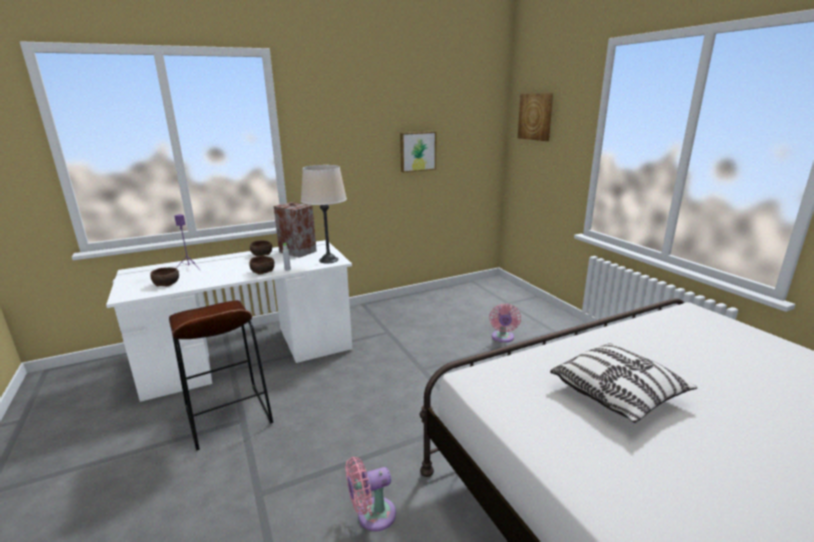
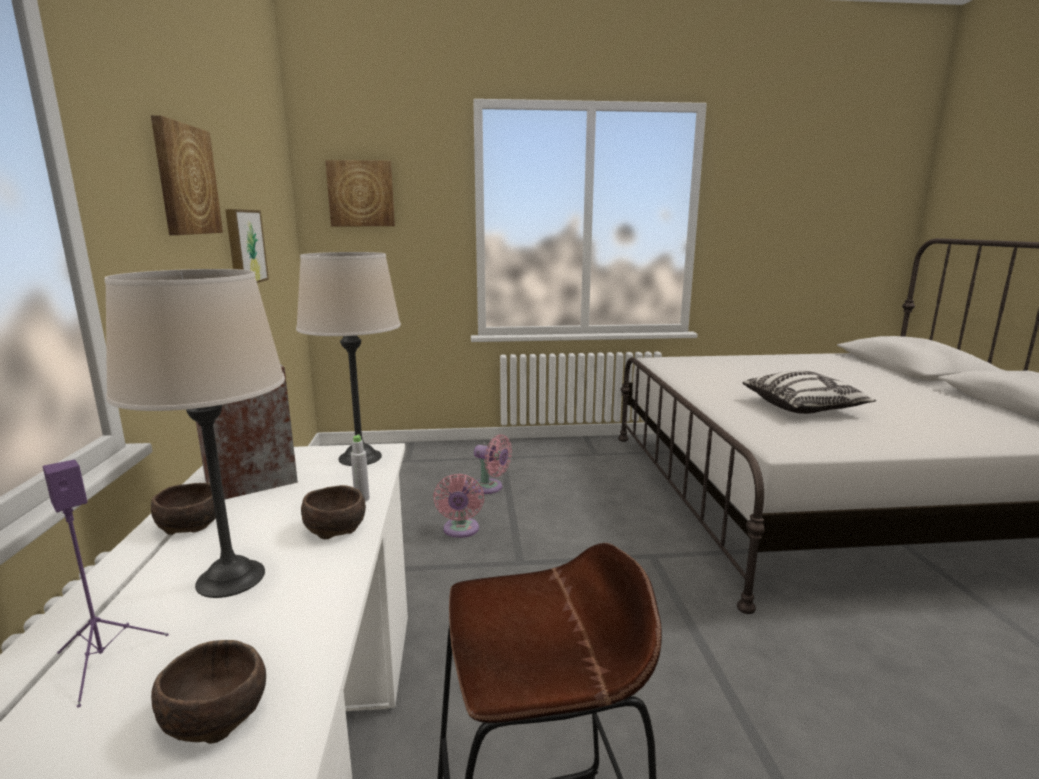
camera: 70 degrees left, 5 degrees down
(228, 268) = (231, 579): none -> beige table lamp
(362, 122) = (185, 180): none -> picture
(372, 515) = (824, 673): pink fan -> pink fan (460, 530)

